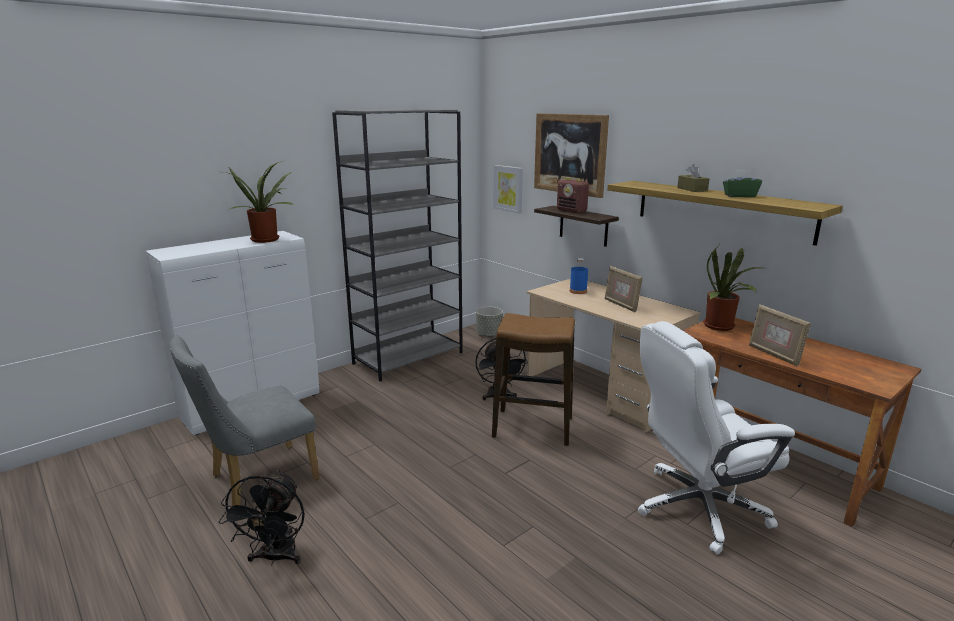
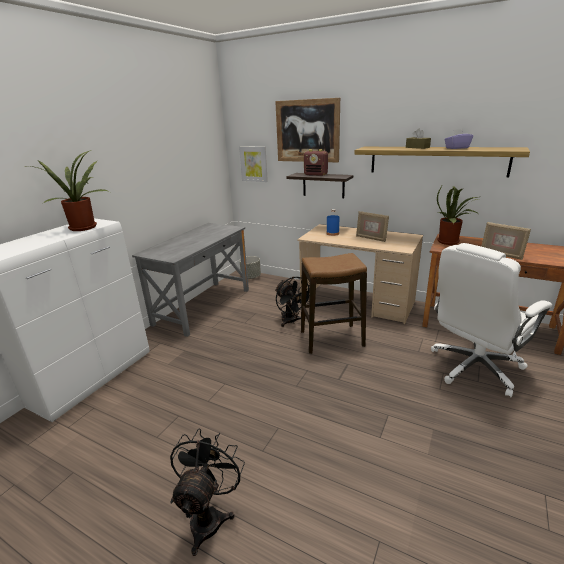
camera: 20 degrees left, 5 degrees up
(256, 479) = (142, 446): grey chair -> none
(275, 558) = (209, 516): black fan -> black fan turned 150 degrees counterclockwise
(408, 358) = (203, 306): grey bookcase -> grey desk
(739, 196) = (457, 148): green tissue box -> purple tissue box

